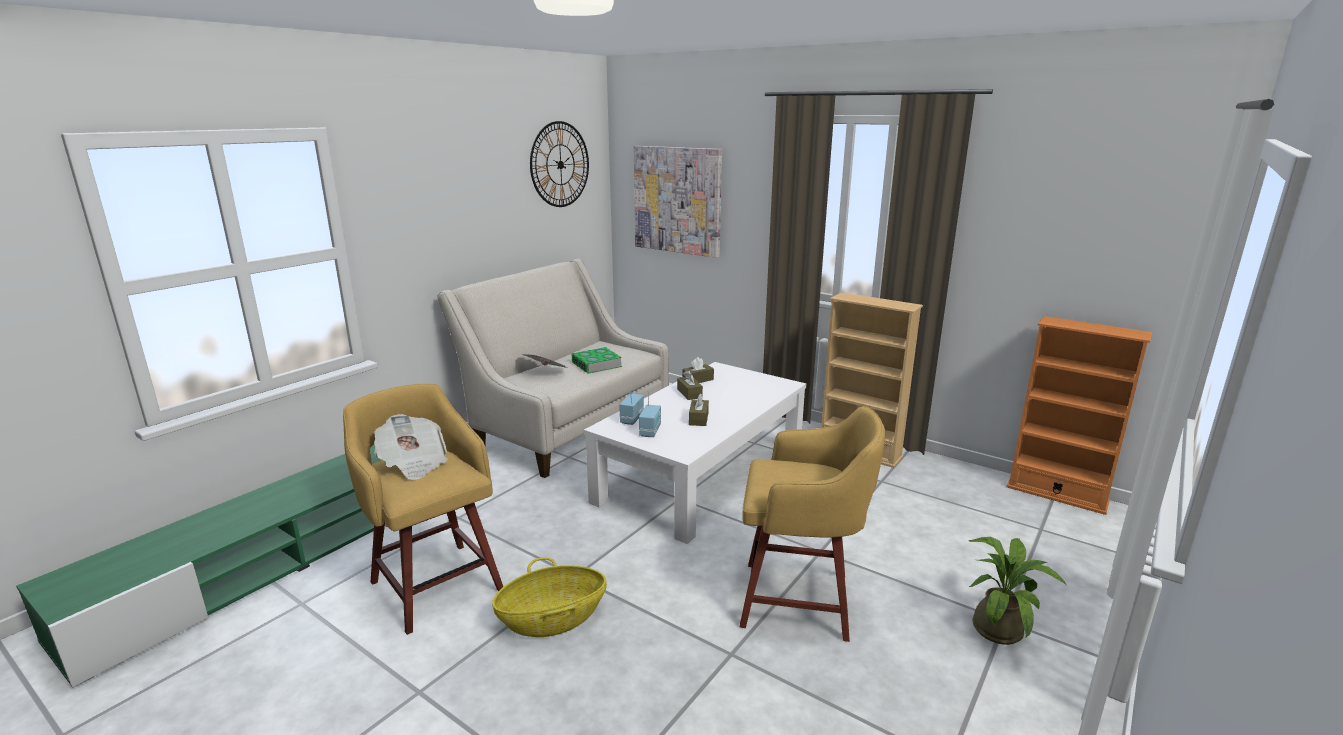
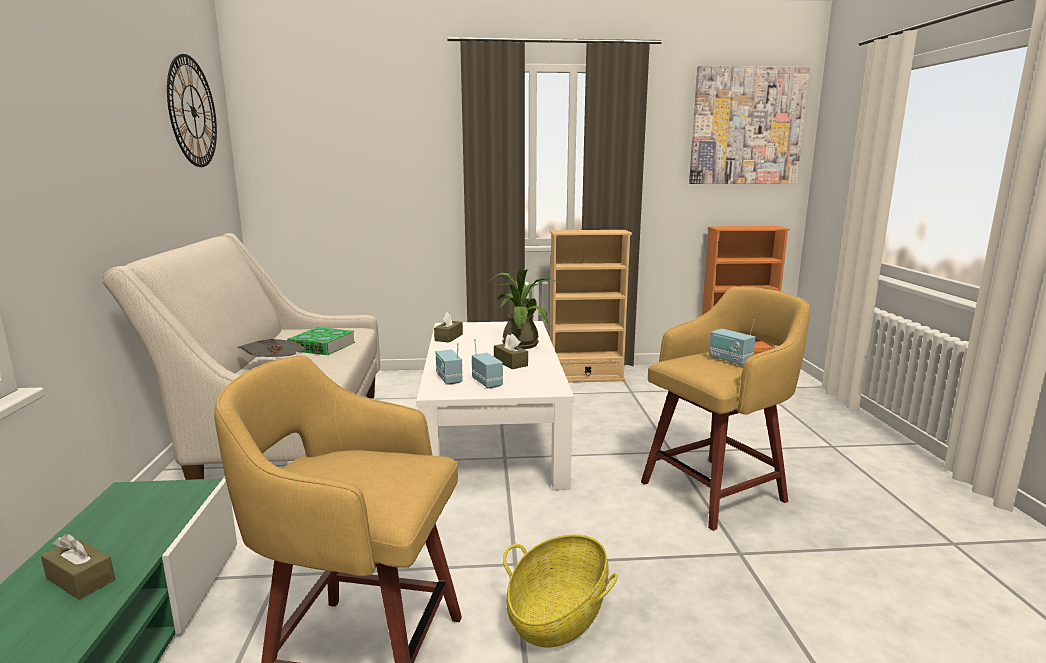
camera: 40 degrees left, 5 degrees down
(413, 463) = (334, 473): newspaper -> none
(677, 200) = (337, 159): picture -> picture (746, 126)
(689, 393) = (462, 348): brown tissue box -> brown tissue box (80, 579)
(810, 479) = (730, 360): none -> radio
(1000, 627) = (837, 451): potted plant -> potted plant (521, 343)

